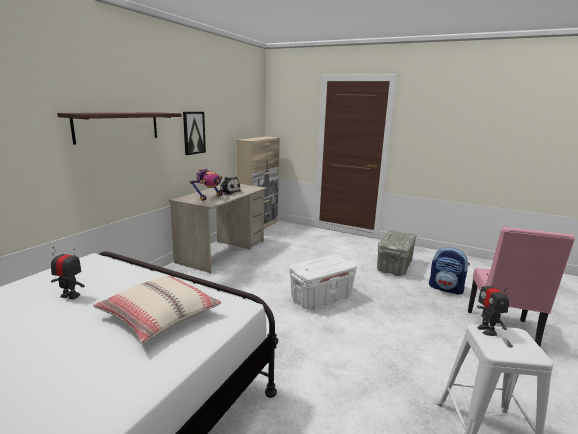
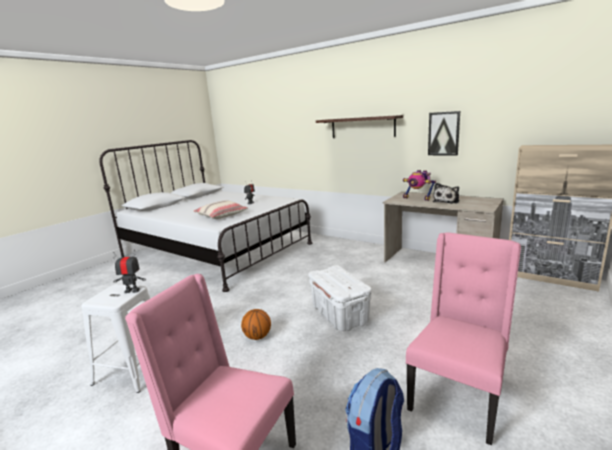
camera: 100 degrees right, 0 degrees up
(374, 341) = (257, 337): none -> basketball
(394, 266) = (457, 397): grey storage box -> pink chair

